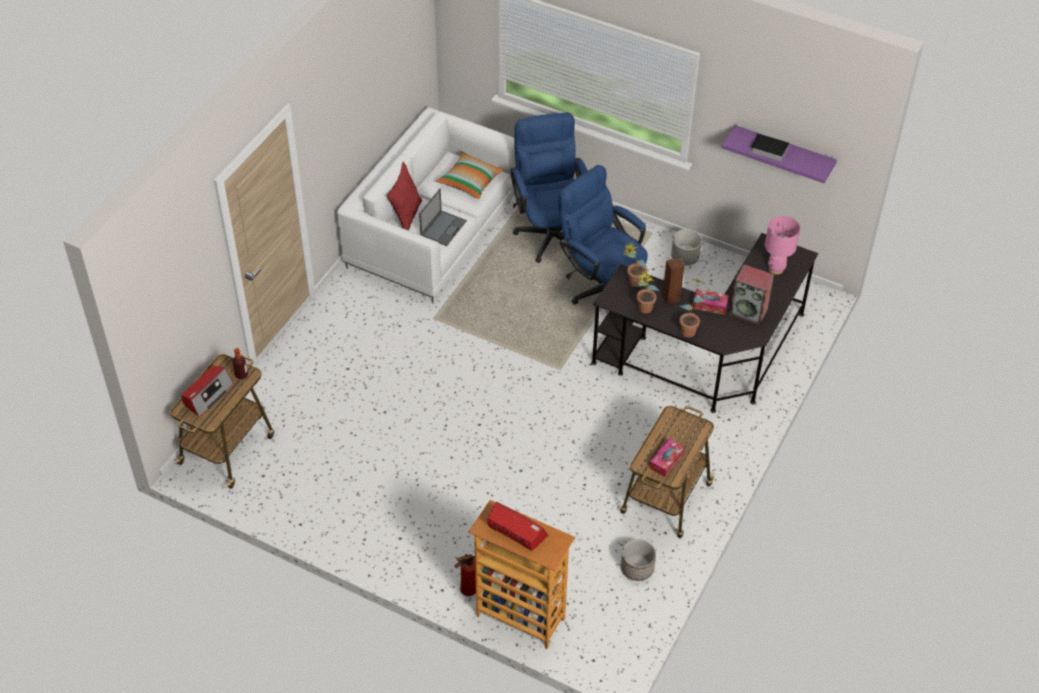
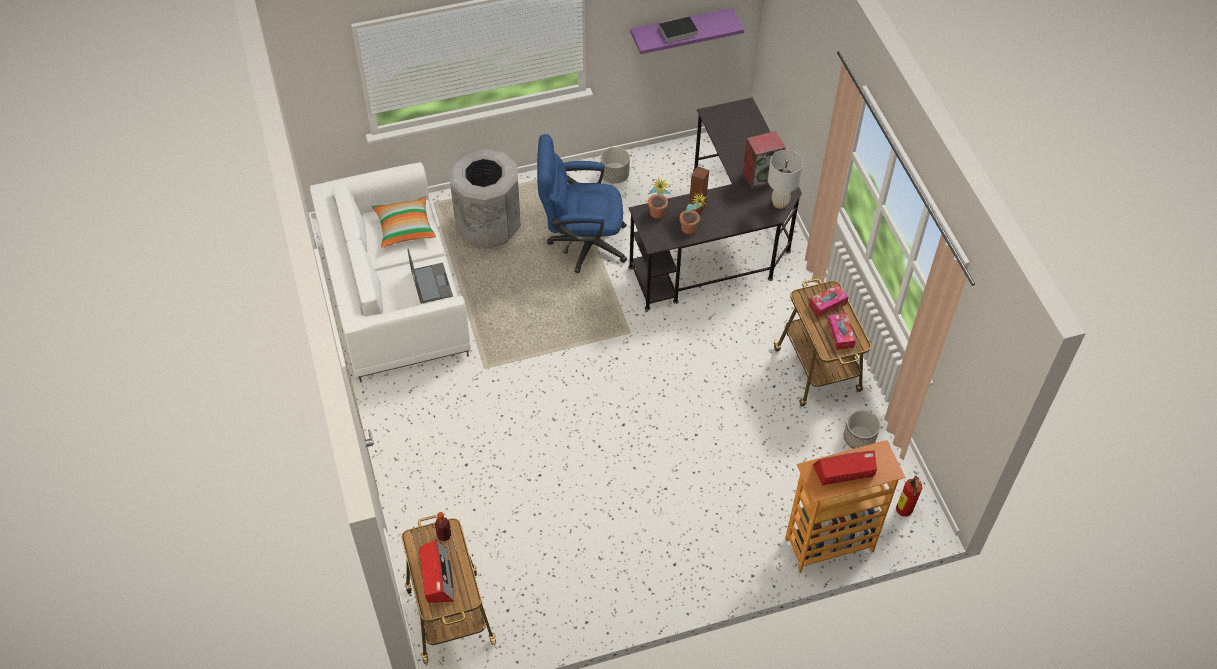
camera: 45 degrees left, 5 degrees up
(406, 216) = (386, 295): red pillow -> none
(466, 591) = (770, 560): fire extinguisher -> fire extinguisher (903, 512)
(550, 230) = (488, 227): blue office chair -> grey trash can
(690, 328) = (738, 220): potted plant -> none
(710, 305) = (730, 192): tissue box -> tissue box (827, 304)
(739, 339) = (780, 203): none -> white table lamp
(776, 269) = (740, 130): pink table lamp -> none

